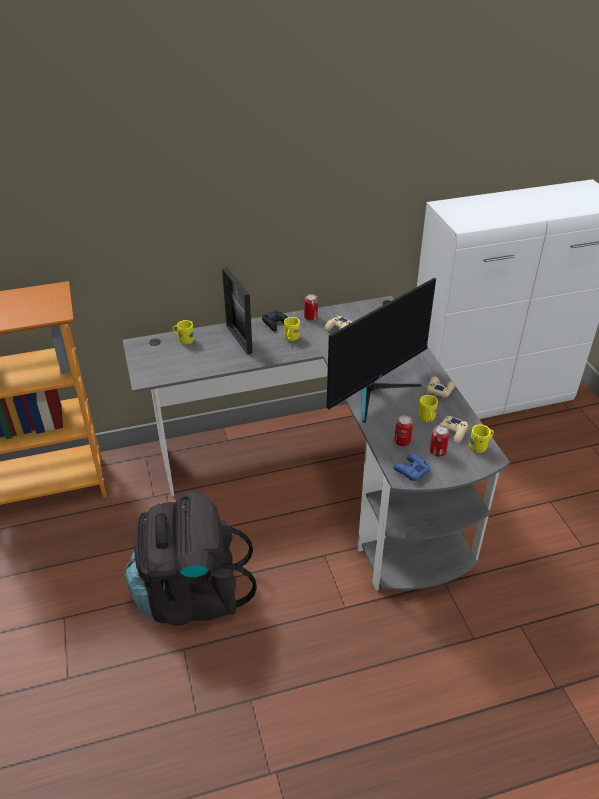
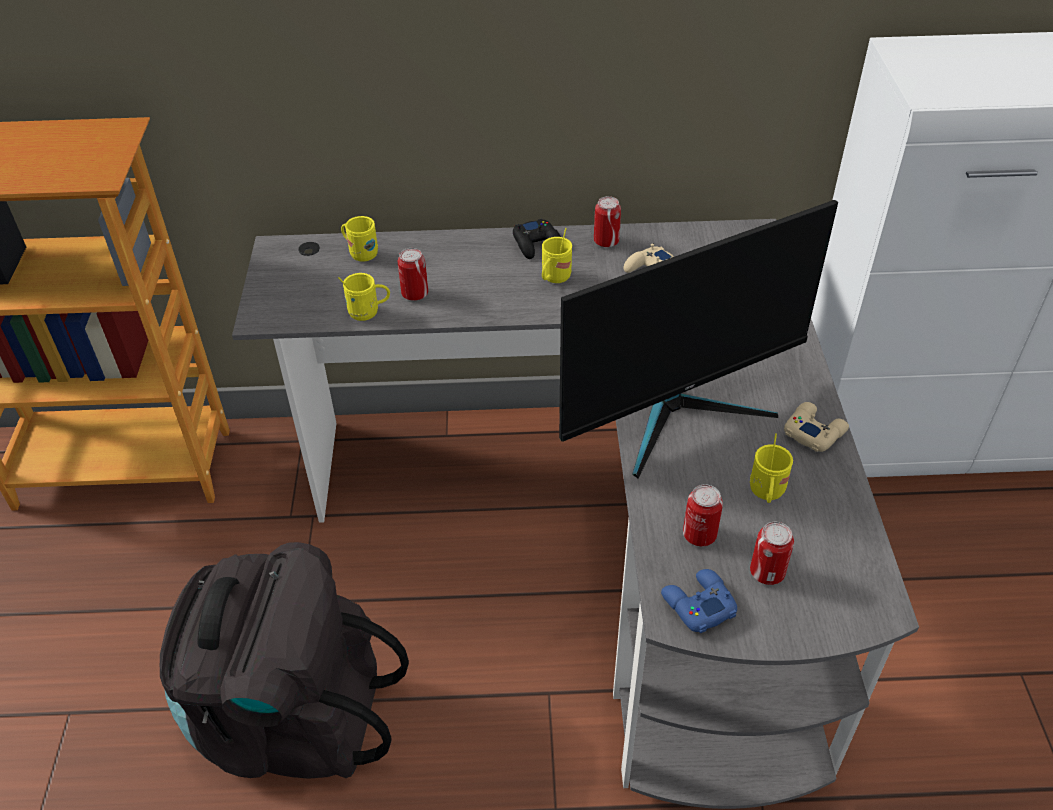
camera: 15 degrees right, 5 degrees up
(222, 356) = (415, 294): none -> can
(239, 339) = (458, 265): picture frame -> none
(452, 432) = (811, 533): beige game controller -> none
(480, 447) = (862, 578): yellow mug -> yellow mug (368, 312)

